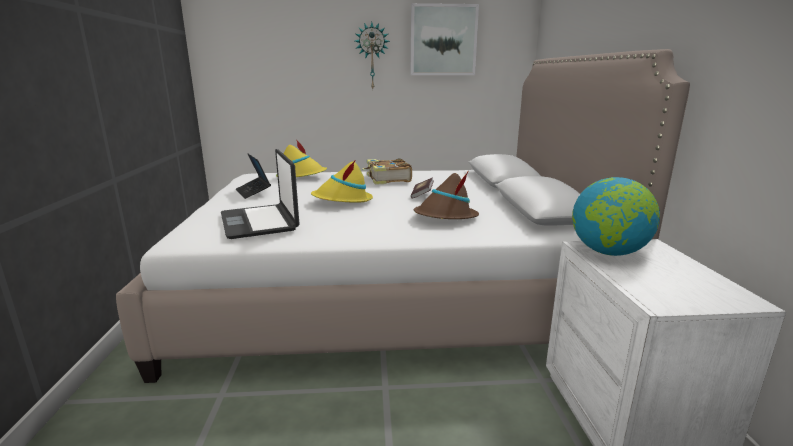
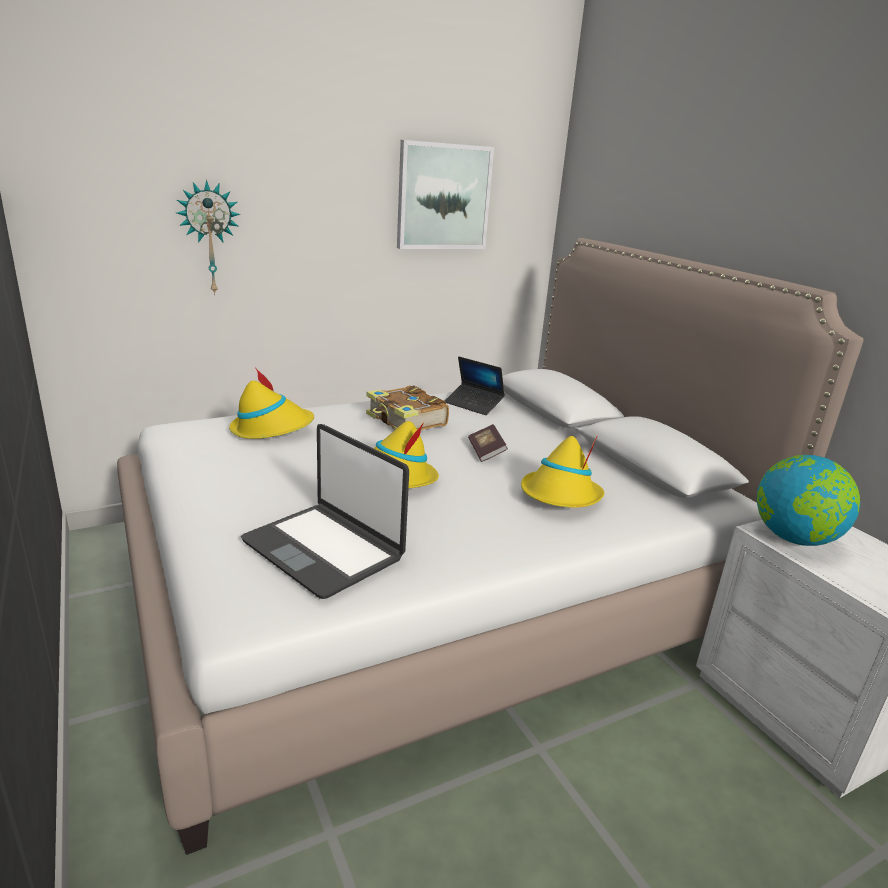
camera: 25 degrees left, 5 degrees up
(253, 192) = (229, 476): laptop -> laptop (473, 404)
(372, 56) = (341, 218): wall clock -> wall clock (209, 238)
(445, 217) = (560, 496): brown hat -> yellow hat

